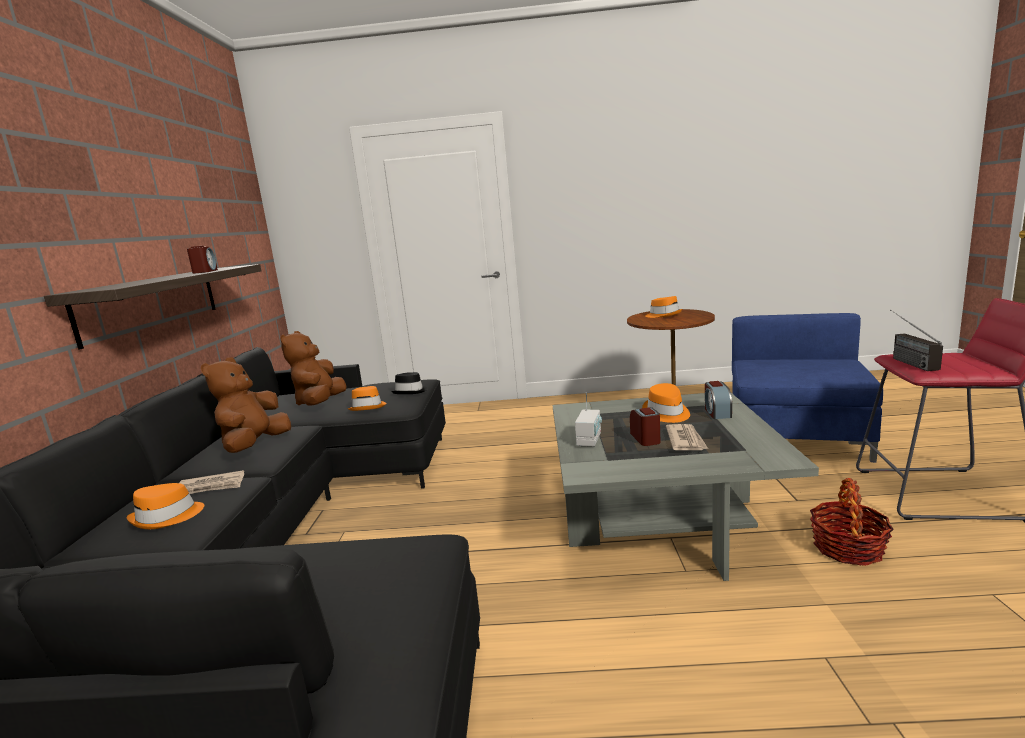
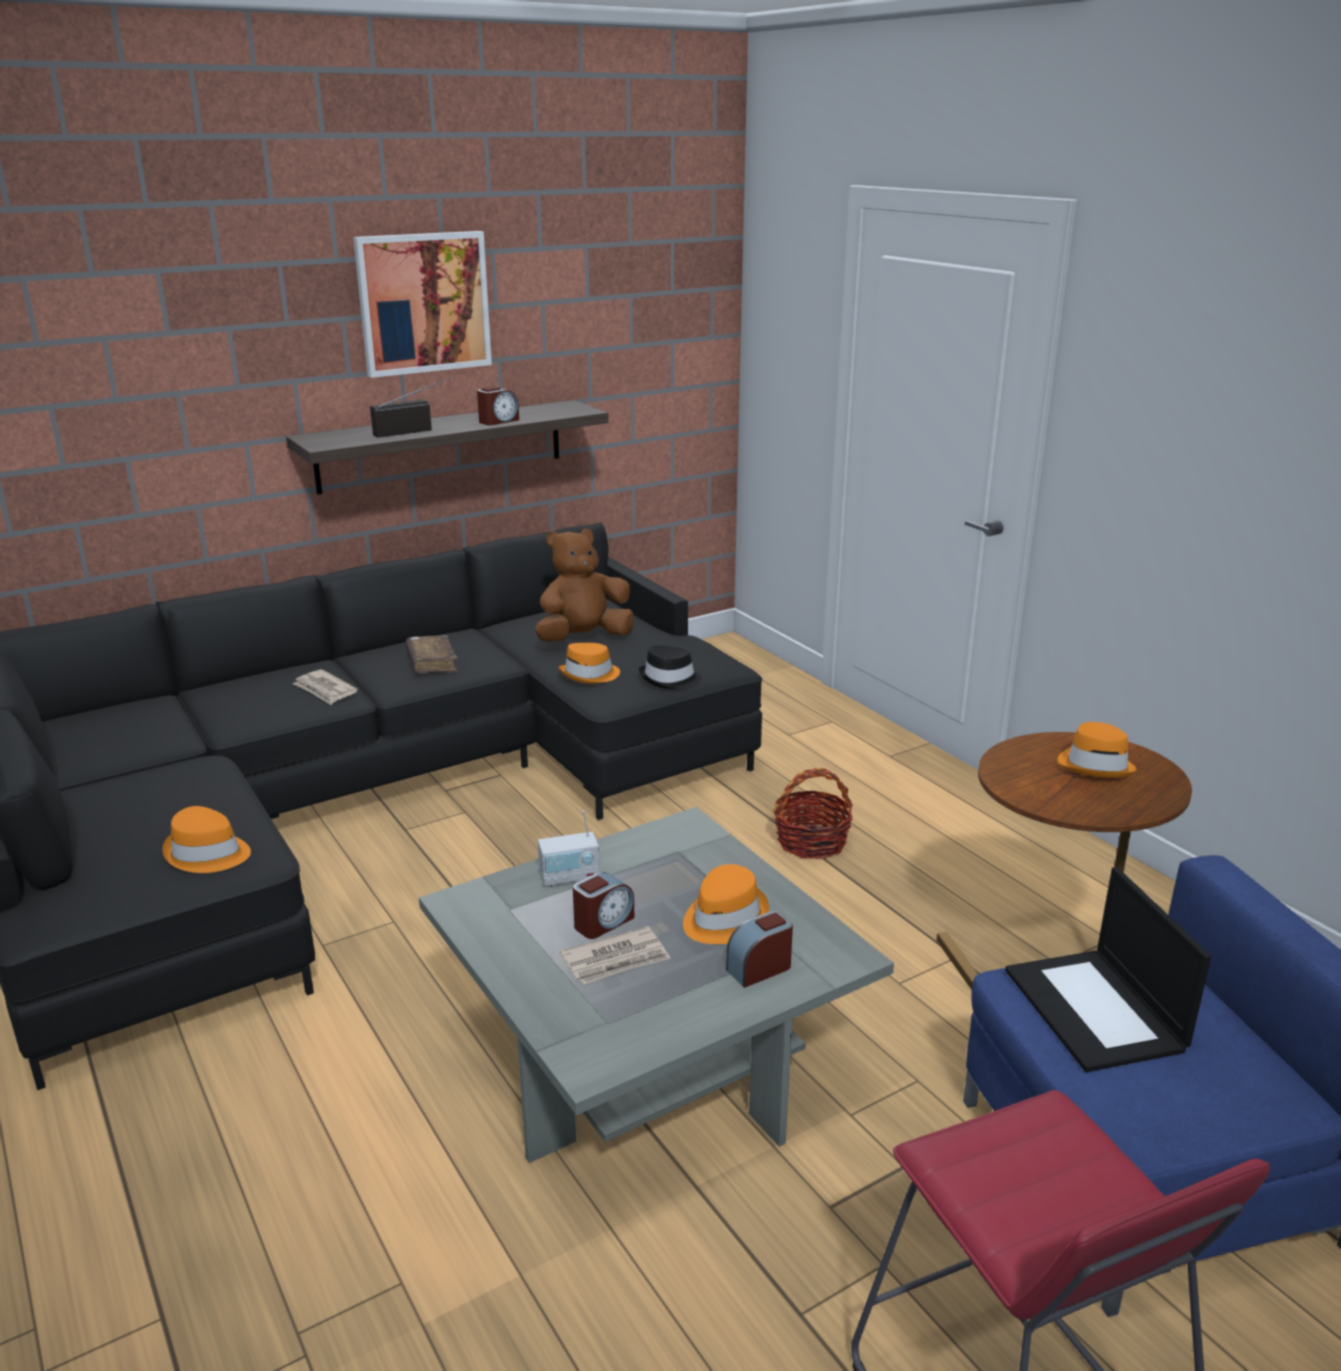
camera: 55 degrees right, 10 degrees up
(118, 186) = (423, 303): none -> picture
(167, 517) = (258, 702): orange hat -> orange hat (207, 854)
(254, 446) = (432, 663): brown plush toy -> brown book
(780, 372) = (1096, 1010): none -> laptop
(847, 548) = (695, 1289): basket -> basket (811, 842)
(904, 360) = (1012, 1123): radio -> radio (416, 430)

